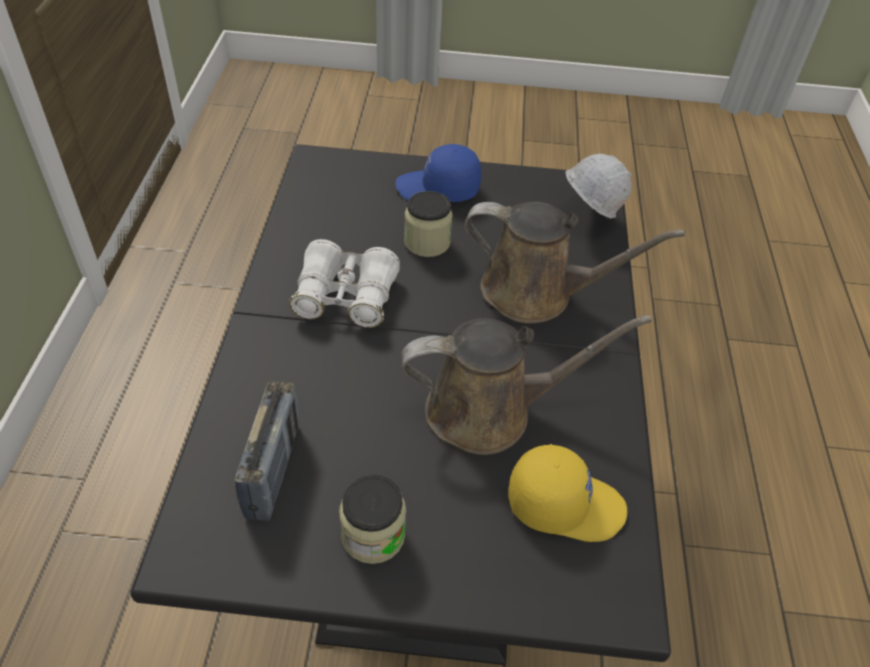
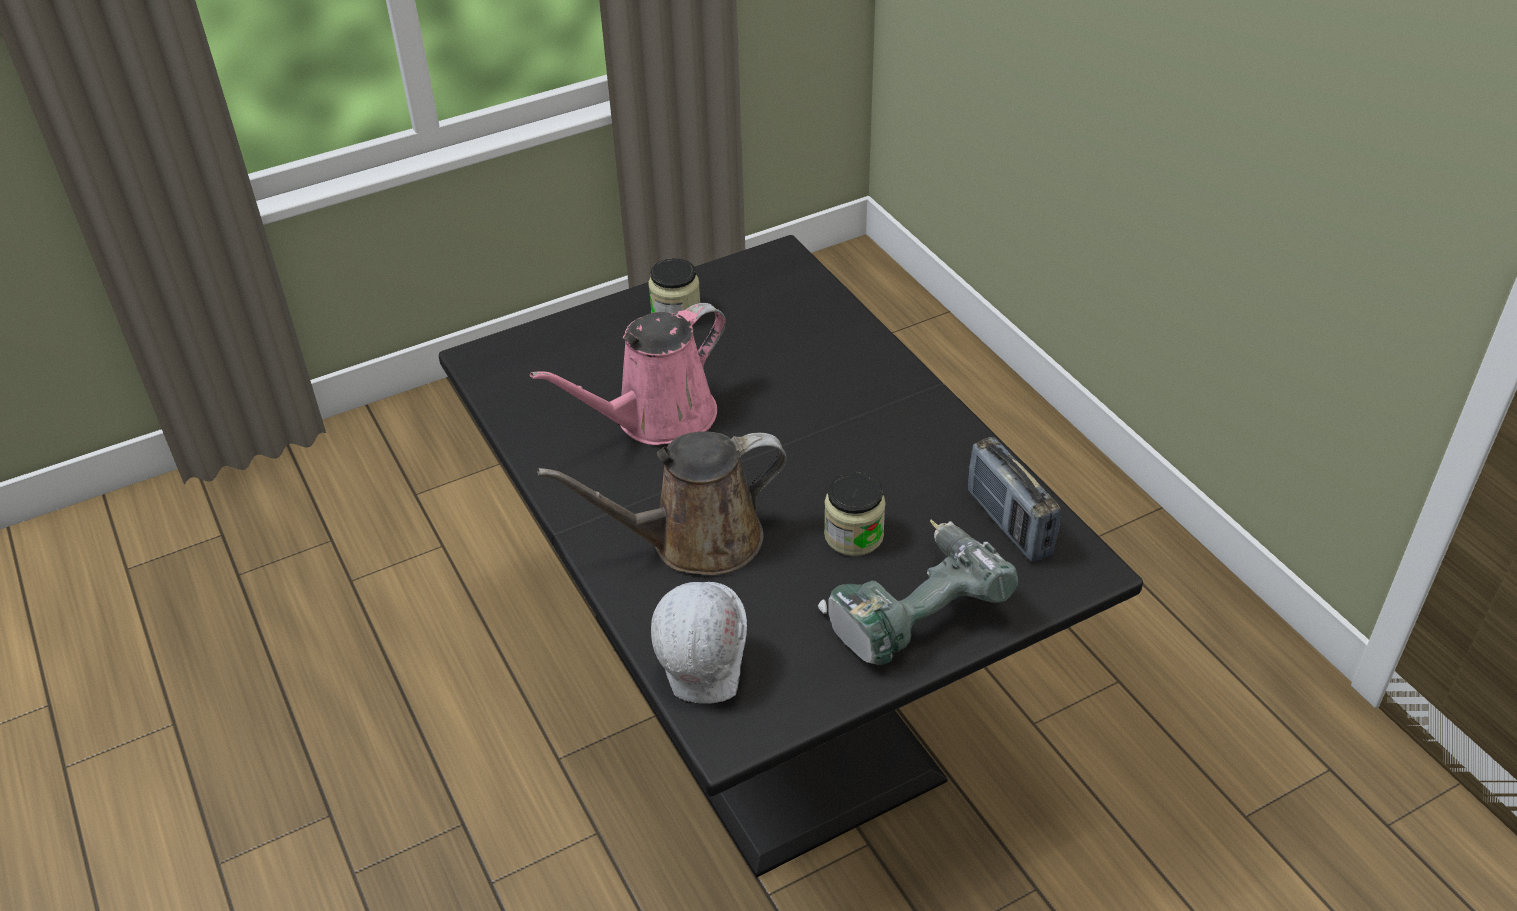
camera: 150 degrees right, 5 degrees down
(273, 469) = (779, 312): radio -> radio (1008, 523)
(345, 297) = (868, 441): white binoculars -> none
(438, 189) = (912, 610): blue cap -> power drill
(489, 411) = (657, 419): brown watering can -> pink watering can
(565, 503) = (554, 390): yellow cap -> none

